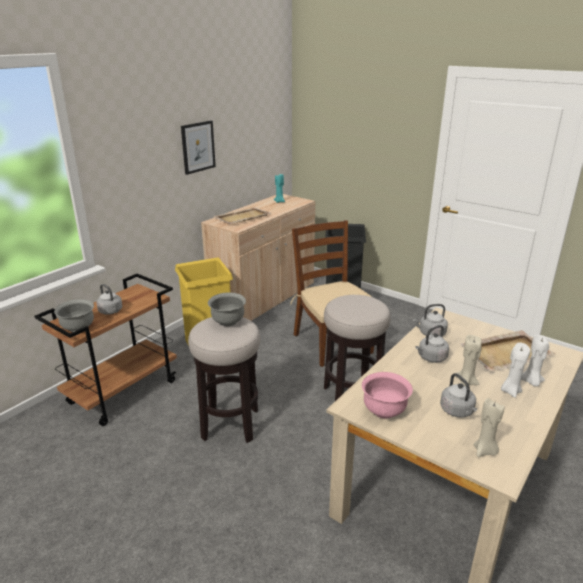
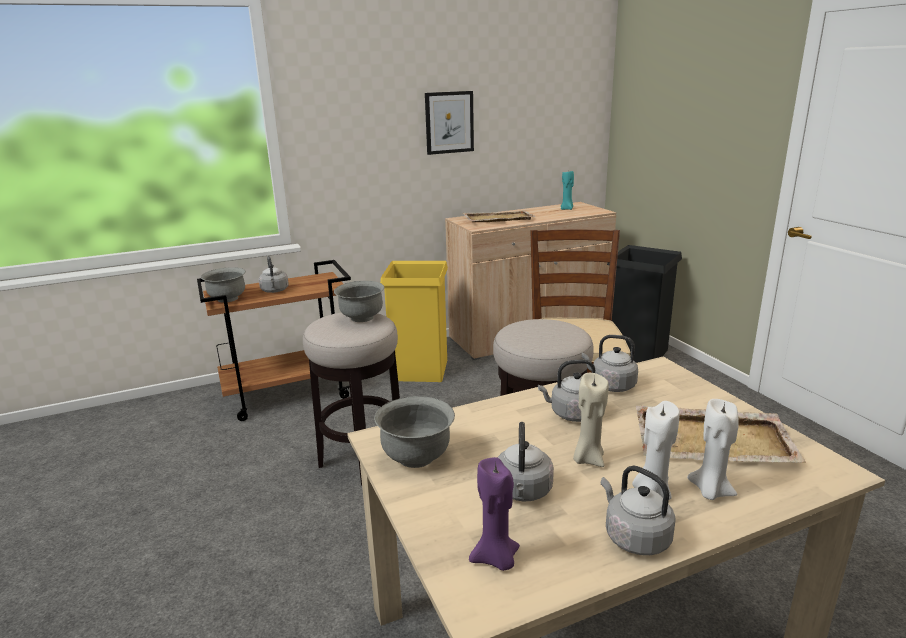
camera: 30 degrees right, 5 degrees down
(384, 411) = (416, 457): pink bowl -> grey bowl
(485, 451) = (496, 559): beige candle -> purple candle
(526, 416) = (634, 537): none -> grey kettle

